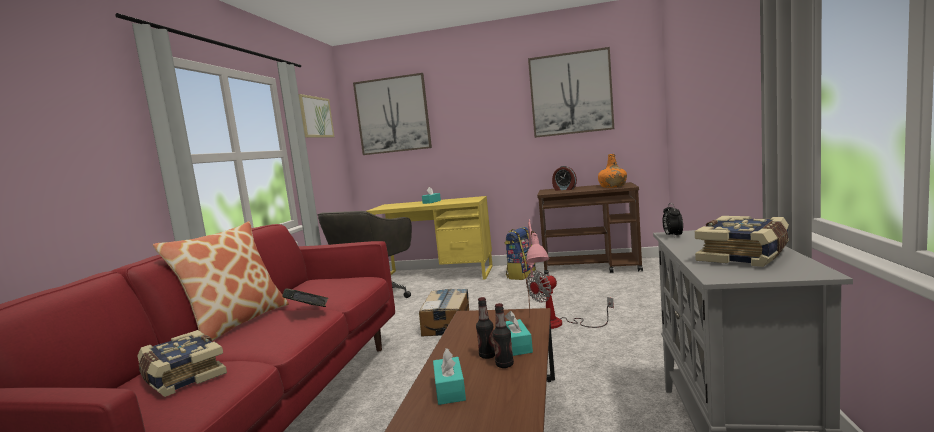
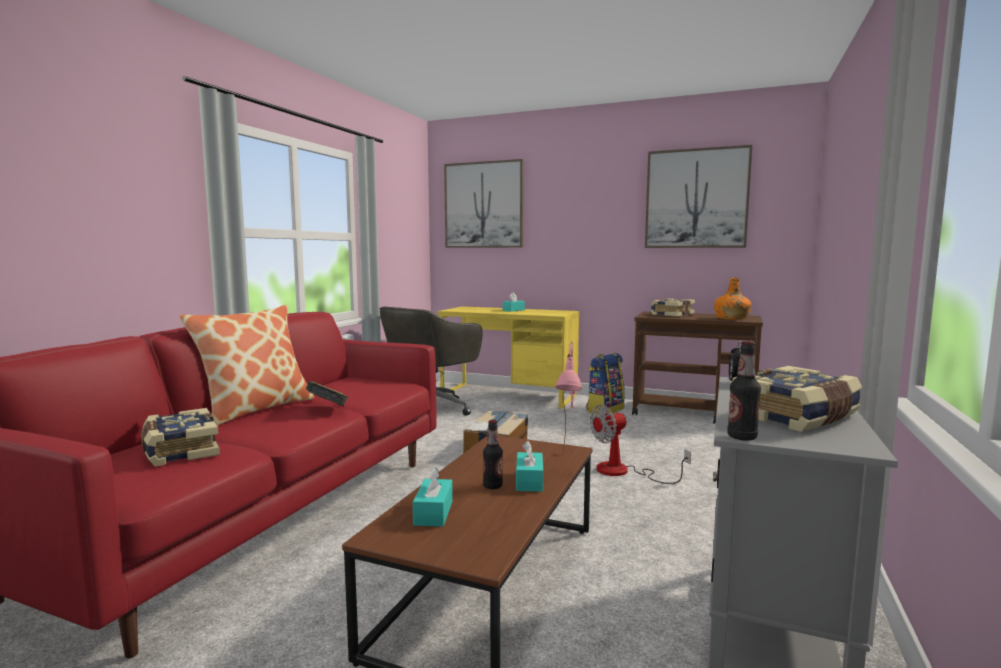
camera: 10 degrees right, 0 degrees up
(315, 117) = (395, 200): picture -> none
(504, 365) = (505, 498): bottle -> bottle (742, 437)
(564, 189) = (671, 314): alarm clock -> book

